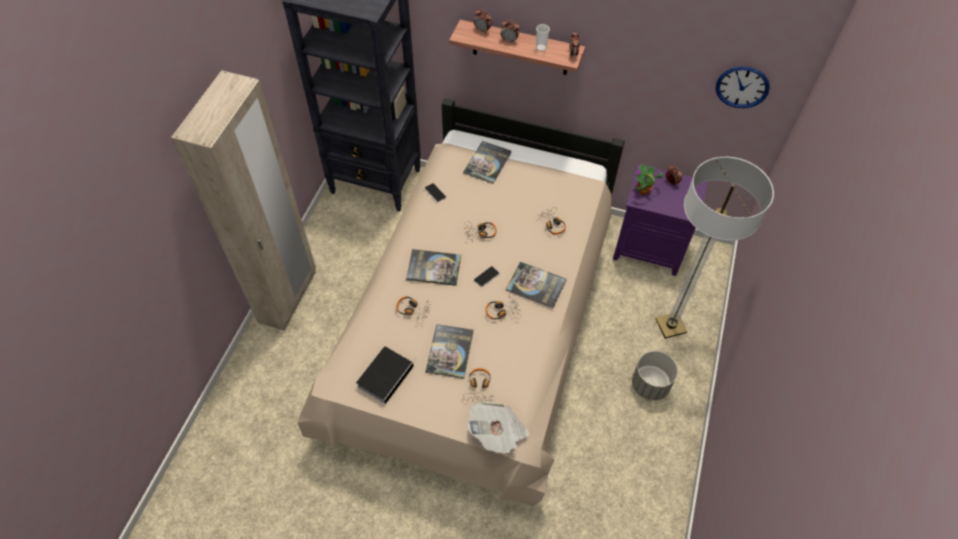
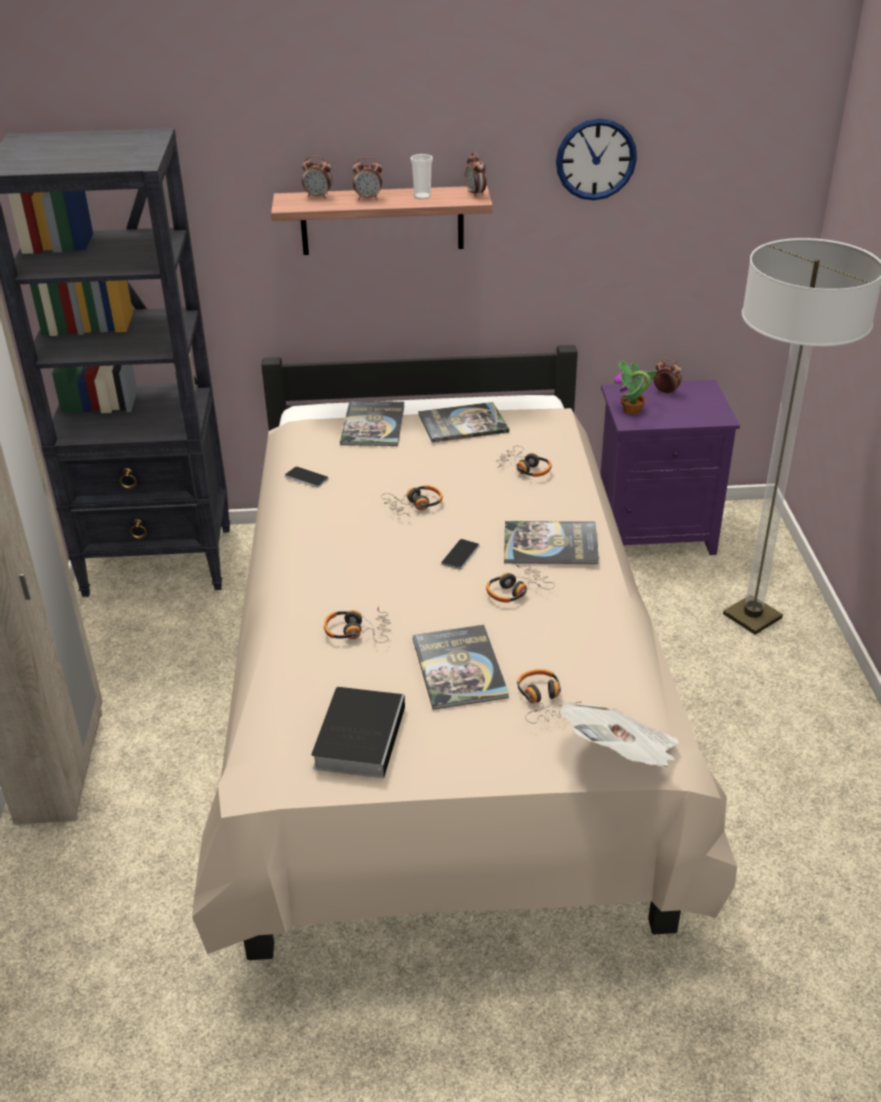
camera: 20 degrees left, 20 degrees down
(434, 268) = (361, 567): book -> book (463, 424)
(649, 385) = (774, 701): grey planter -> none
(742, 87) = (735, 188): wall clock -> wall clock (596, 159)

